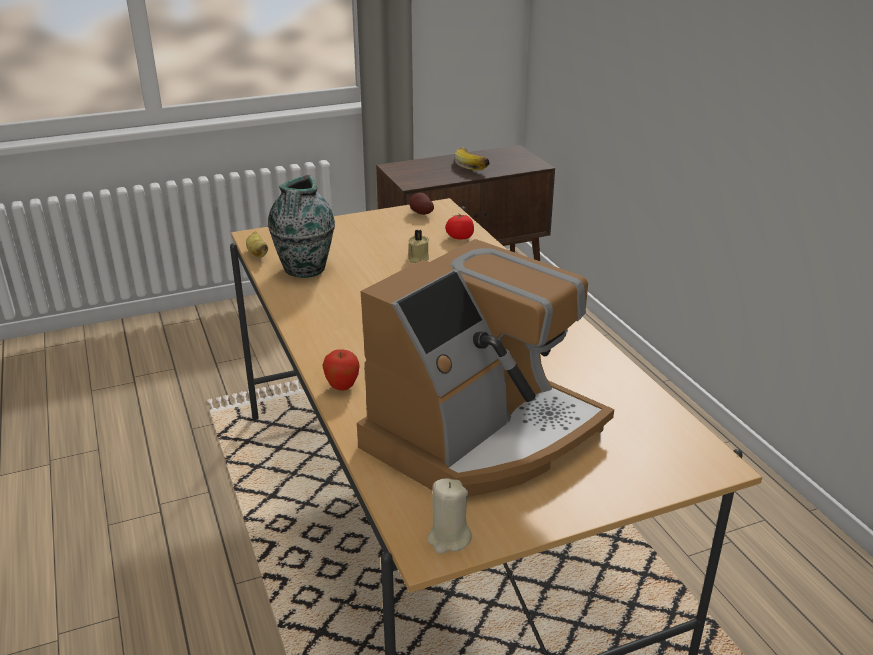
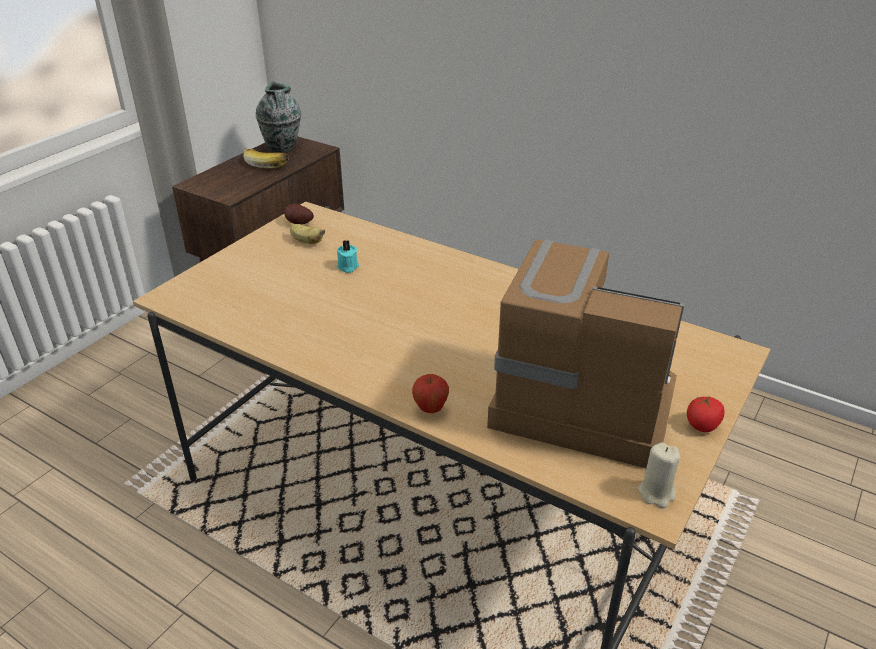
camera: 35 degrees left, 5 degrees up
(257, 254) = (191, 314): banana -> banana (306, 241)
(304, 270) = (259, 314): vase -> vase (282, 148)
(417, 258) = (347, 267): beige candle -> turquoise candle
(460, 237) = (359, 236): tomato -> tomato (702, 425)
(482, 435) = (581, 400): coffee machine -> coffee machine turned 75 degrees counterclockwise

